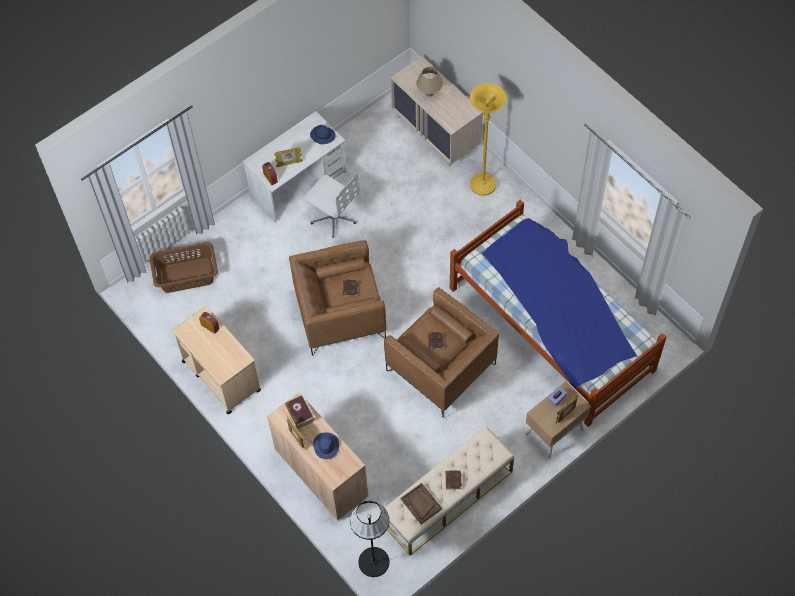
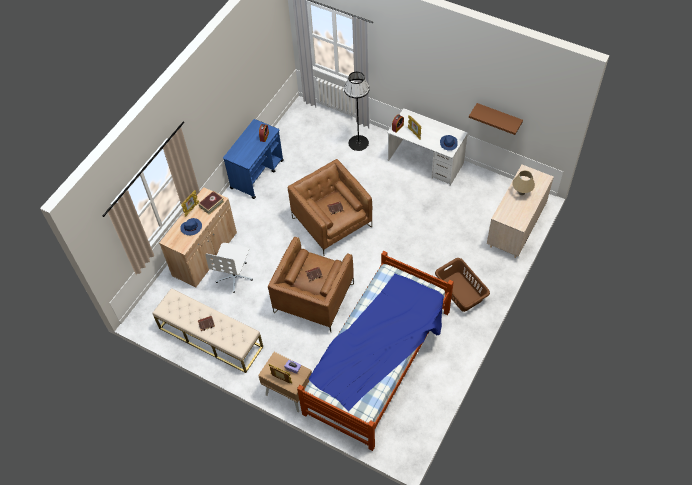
camera: 70 degrees right, 5 degrees down
(187, 276) = (323, 129): brown laundry basket -> brown laundry basket (460, 292)
(221, 375) = (257, 174): beige cart -> blue cart
(333, 217) = (409, 191): white office chair -> white office chair (235, 276)
(338, 62) = (498, 116): none -> brown shelf
(373, 562) = (148, 308): black floor lamp -> black floor lamp (358, 143)
(421, 504) = (181, 310): brown tray -> none
(483, 185) = (485, 274): yellow floor lamp -> none

